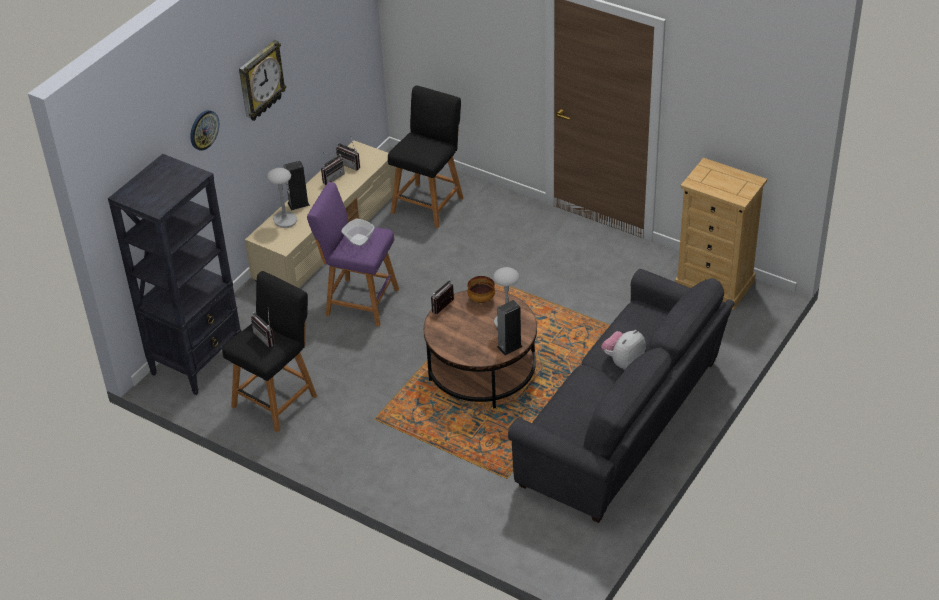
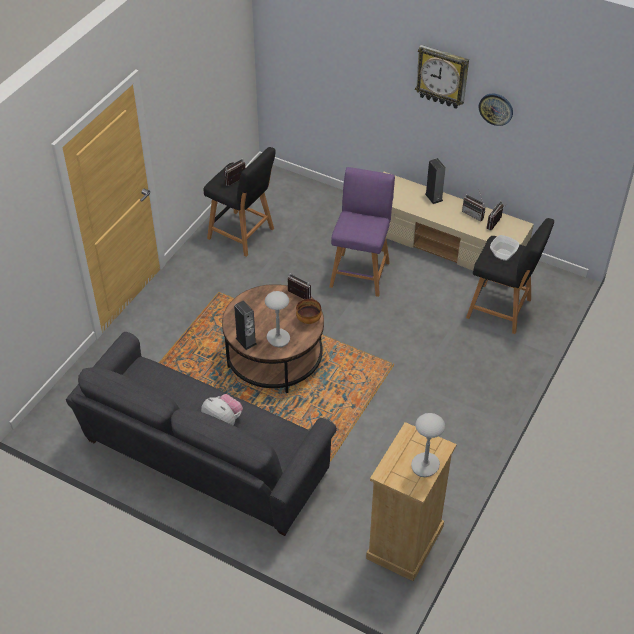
camera: 85 degrees right, 5 degrees up
(198, 361) = (285, 188): black bookcase -> none
(203, 129) = (370, 55): wall clock -> wall clock (496, 109)
(285, 220) = (410, 191): grey table lamp -> grey table lamp (425, 466)
(359, 240) = (360, 223): bowl -> bowl (503, 255)

